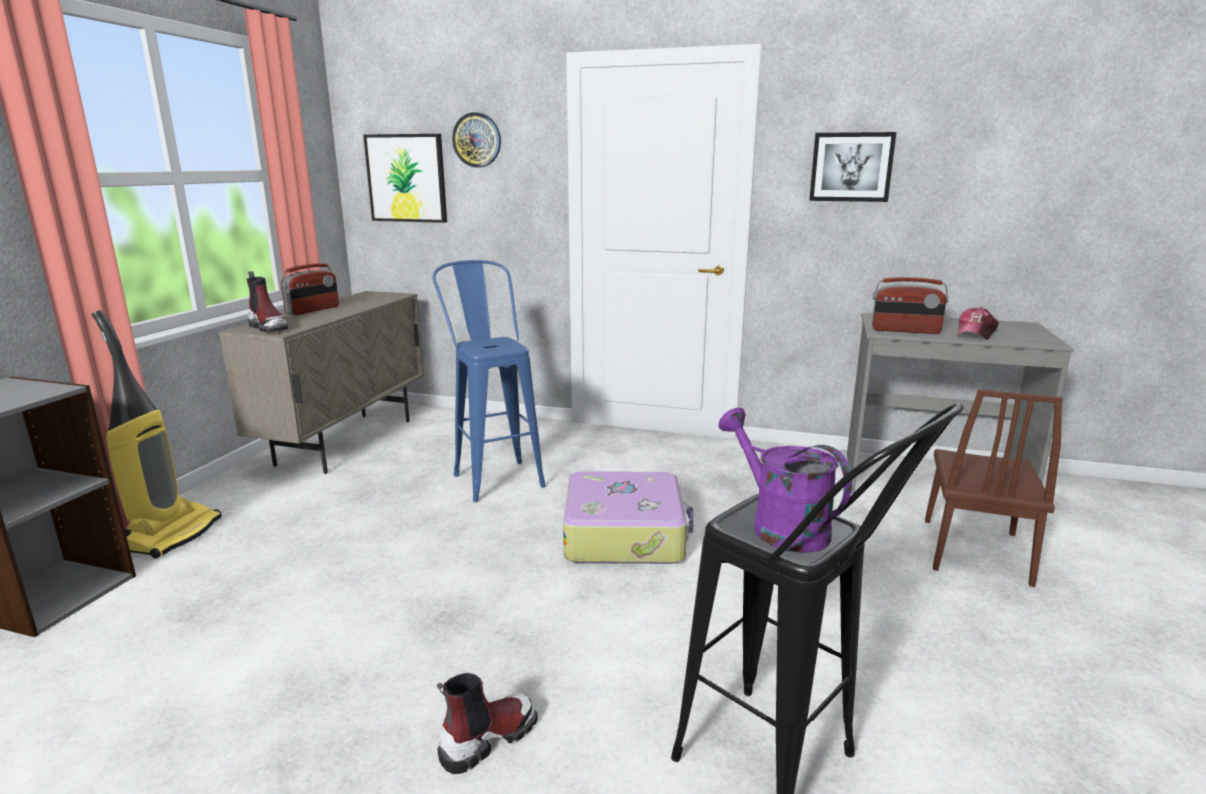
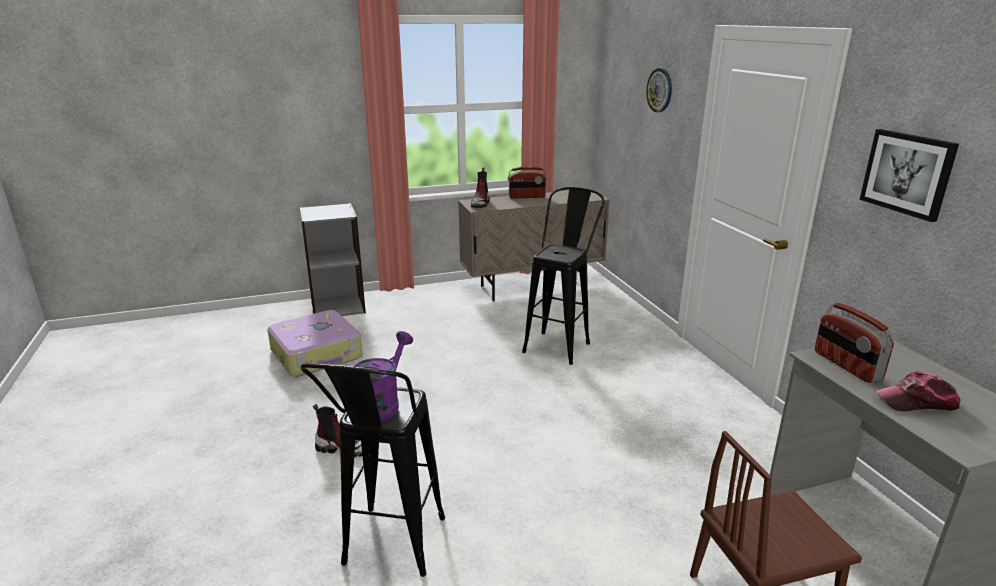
camera: 55 degrees right, 5 degrees up
(172, 534) = (400, 301): vacuum cleaner -> none
(406, 178) = (624, 112): picture -> none
(494, 475) = (560, 343): blue stool -> black stool
(625, 534) = (555, 415): suitcase -> suitcase (317, 354)

